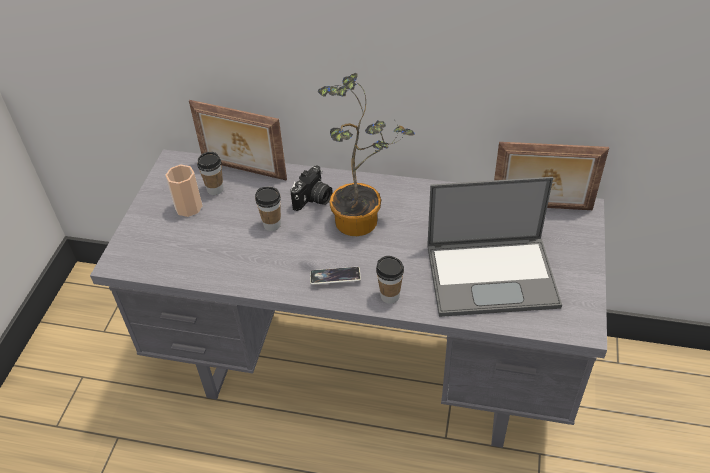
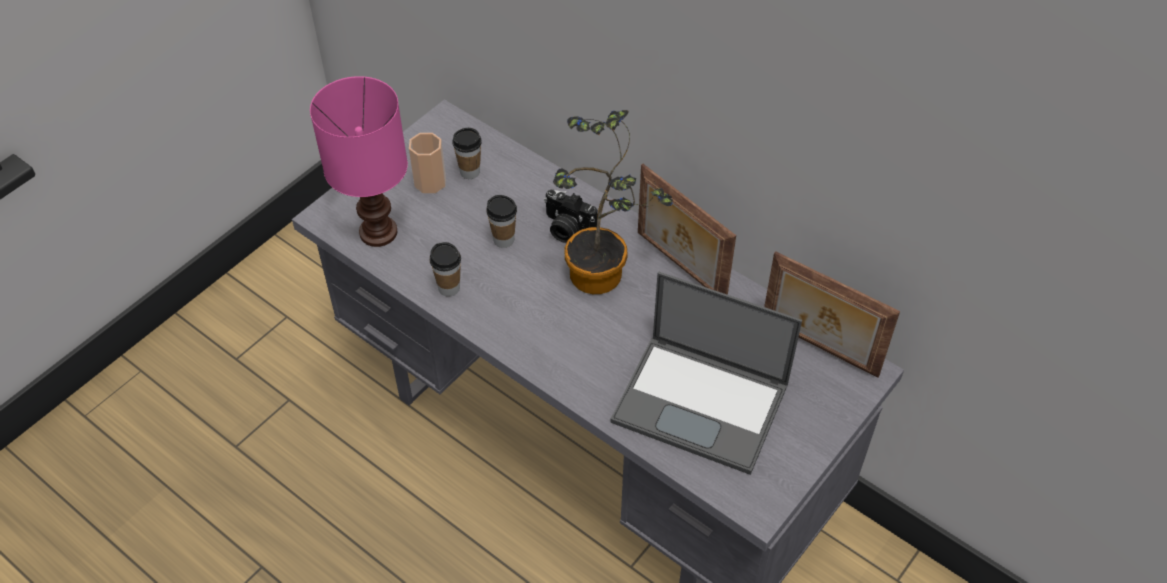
camera: 25 degrees right, 5 degrees up
(171, 257) = (379, 233): none -> pink table lamp
(243, 171) = (513, 161): picture frame -> picture frame (679, 267)
(313, 199) = (566, 228): camera -> camera turned 60 degrees clockwise
(335, 278) = (530, 330): phone -> none
(390, 296) = (574, 376): cup -> cup (449, 288)

